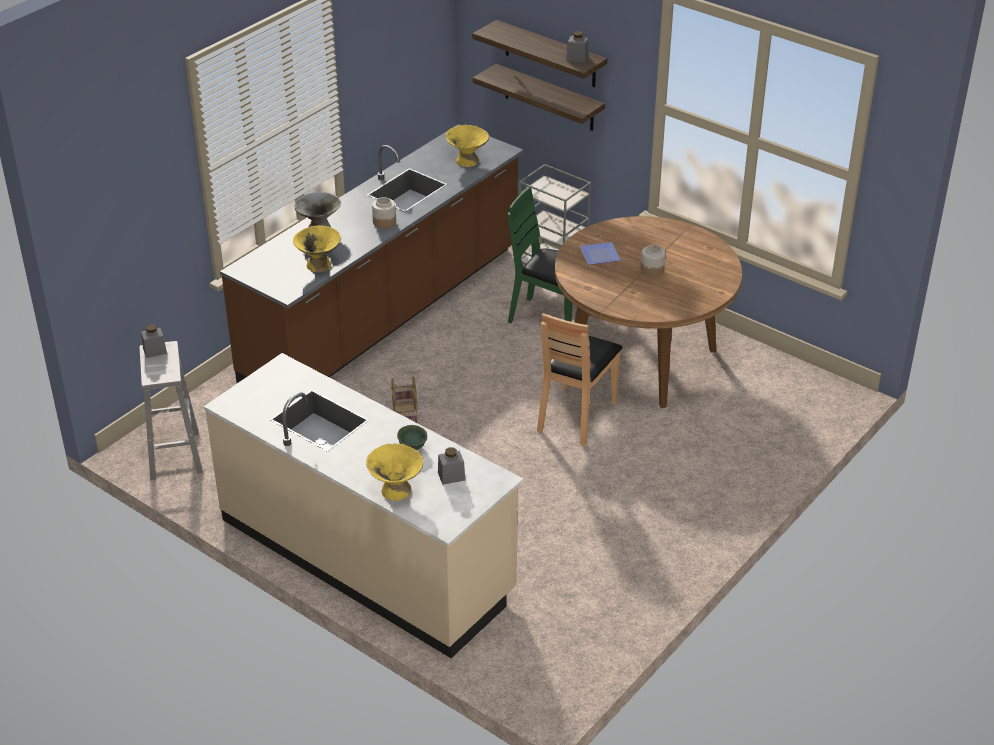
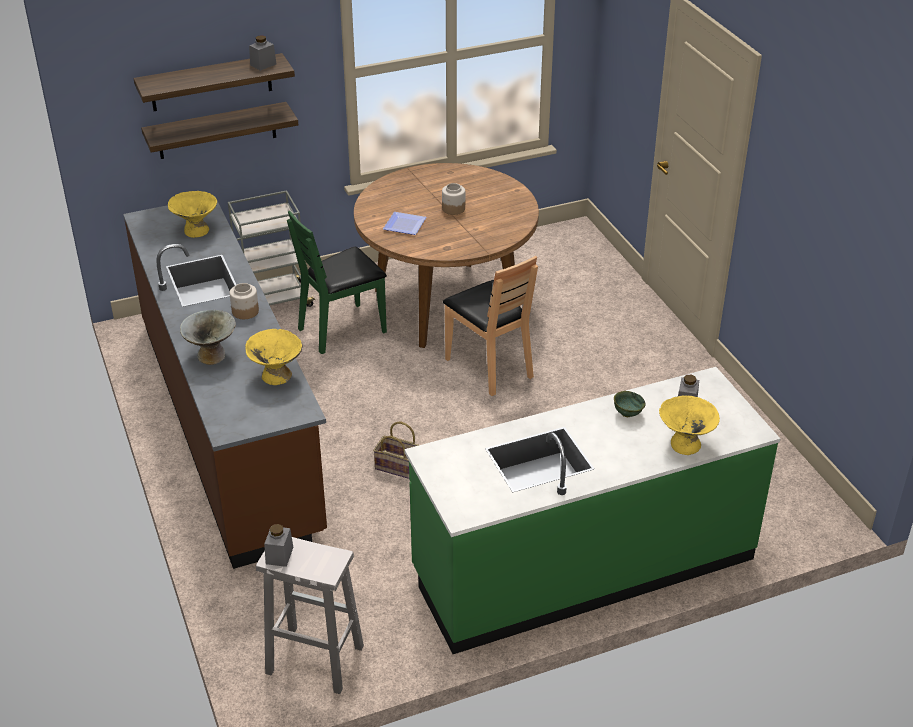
camera: 60 degrees left, 0 degrees up
(367, 556) = (583, 565): beige counter -> green counter

